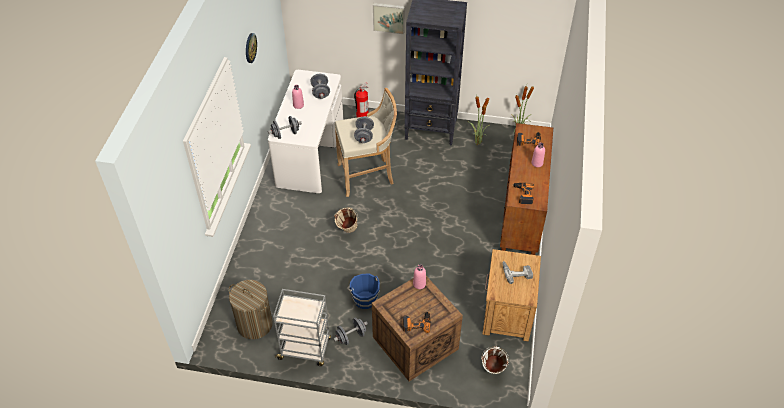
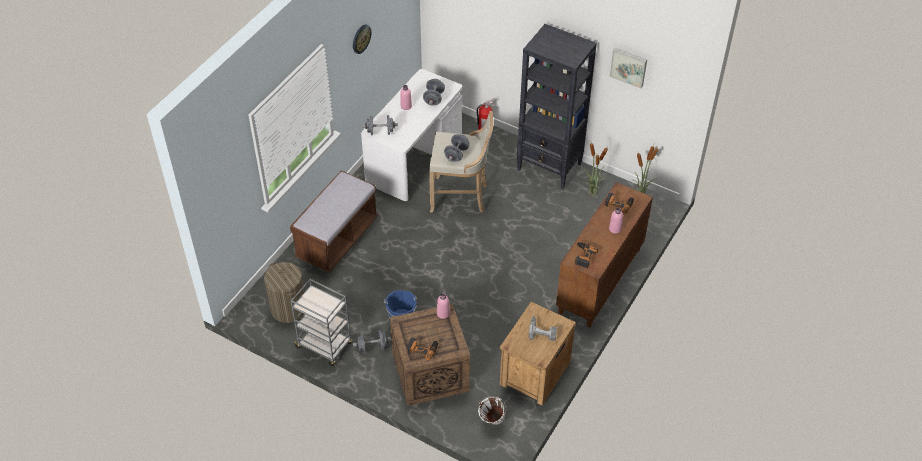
camera: 20 degrees right, 0 degrees up
(272, 245) = (337, 239): none -> brown bench
(347, 231) = (415, 246): beige bucket -> none
(389, 17) = (521, 38): picture -> picture (629, 67)

